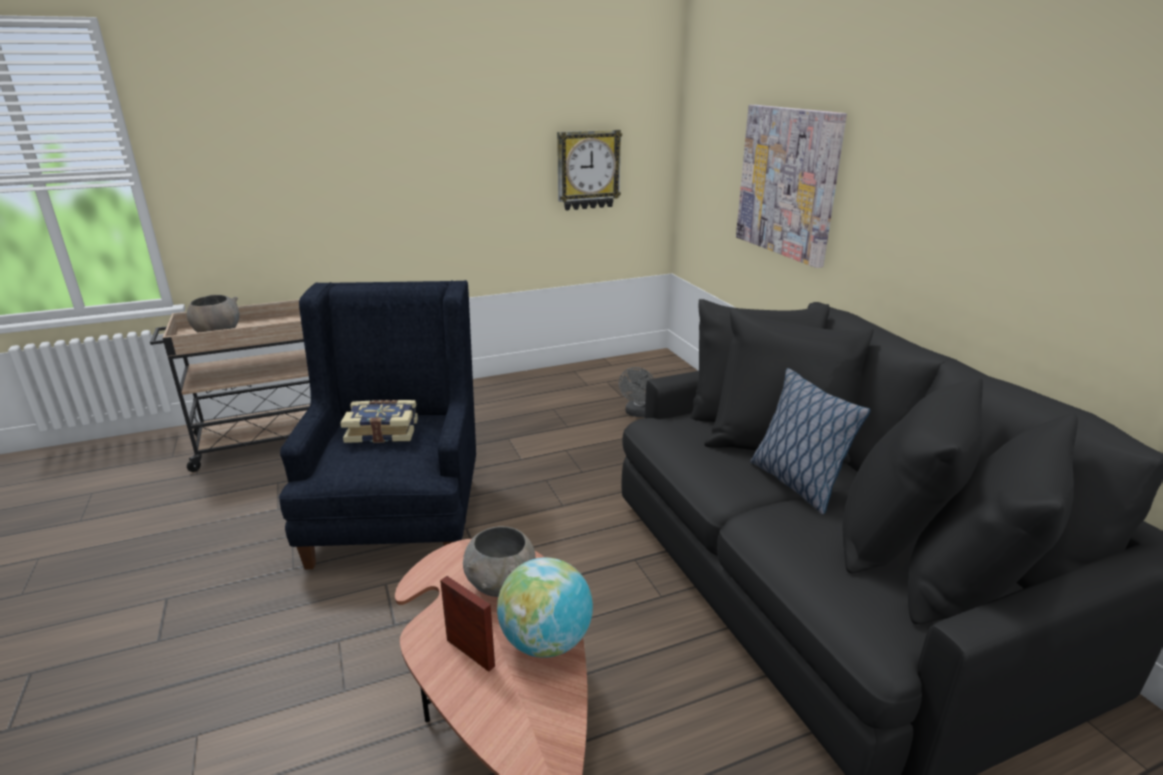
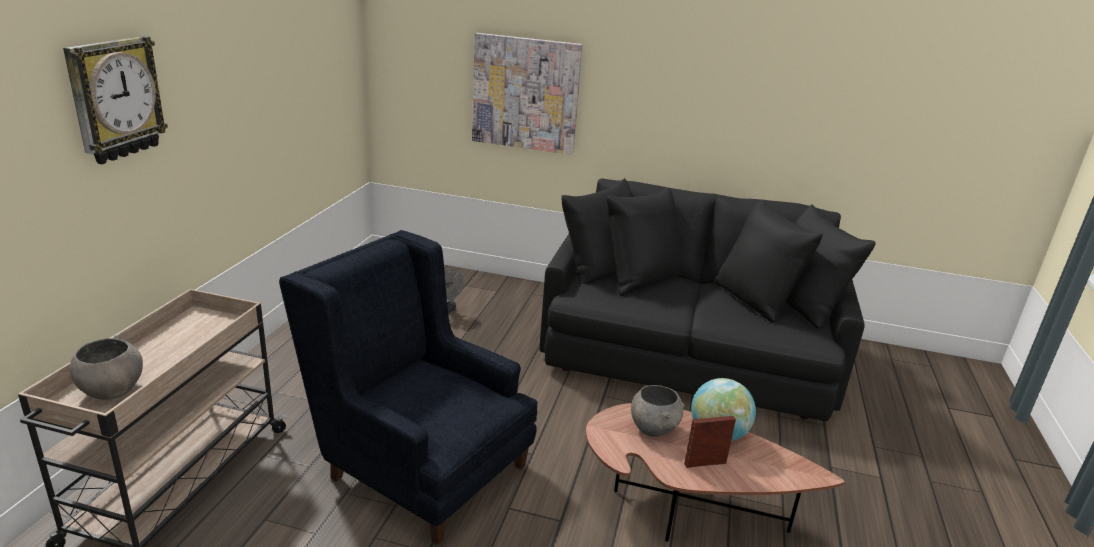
camera: 55 degrees left, 0 degrees up
(382, 431) = (423, 391): book -> none
(588, 170) = (318, 99): wall clock -> wall clock (115, 99)
(796, 482) = (688, 294): pillow -> none

